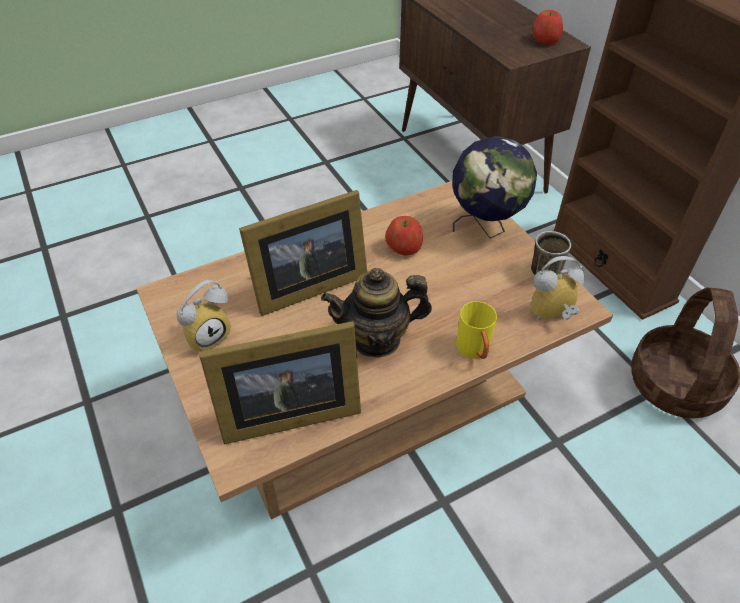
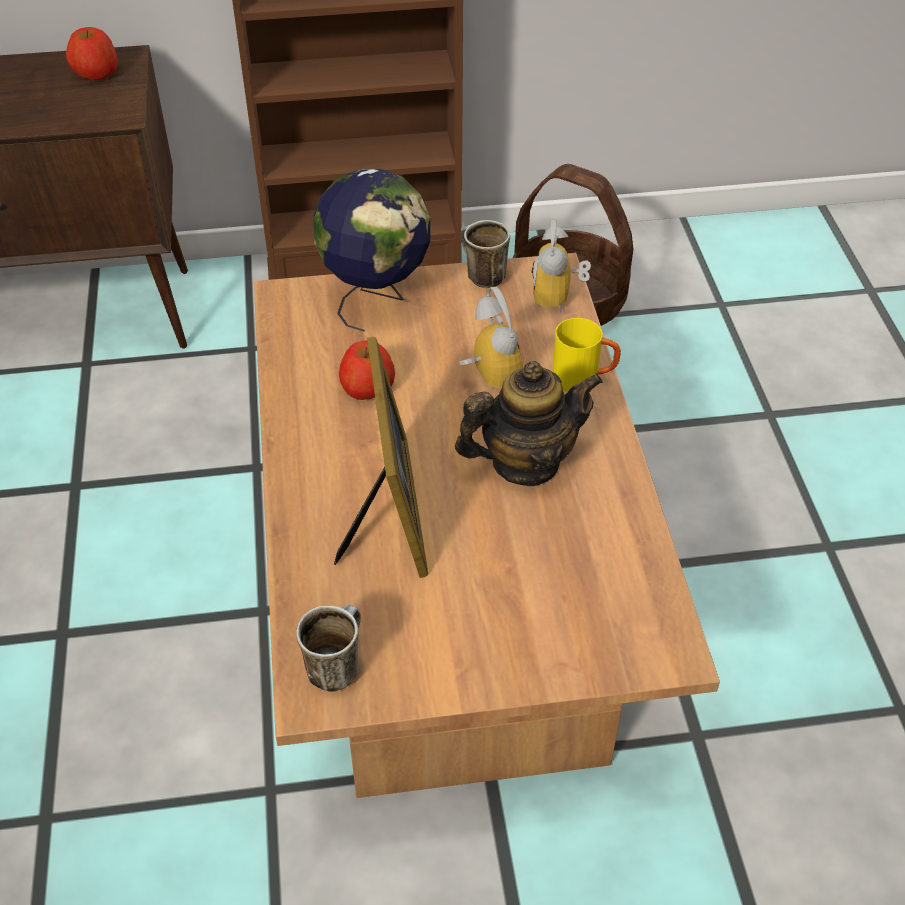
camera: 70 degrees left, 0 degrees up
(186, 296) = (335, 665): none -> mug
(207, 334) = (434, 649): alarm clock -> alarm clock (486, 376)
(285, 412) = (612, 585): picture frame -> none
(377, 339) = (525, 462): teapot -> teapot turned 120 degrees counterclockwise

